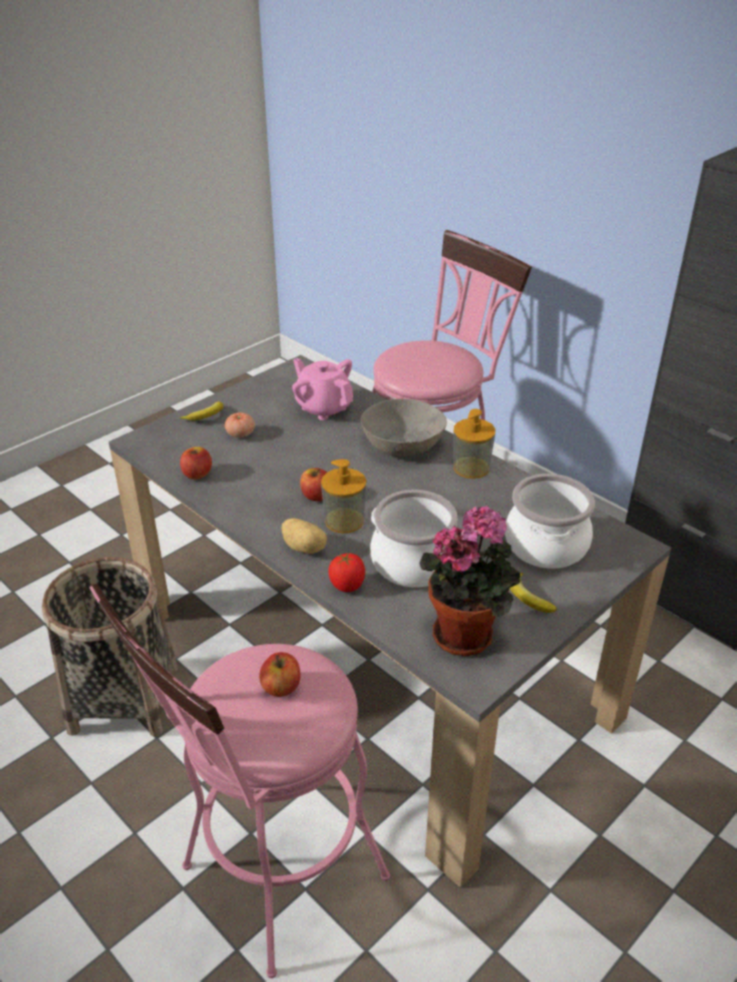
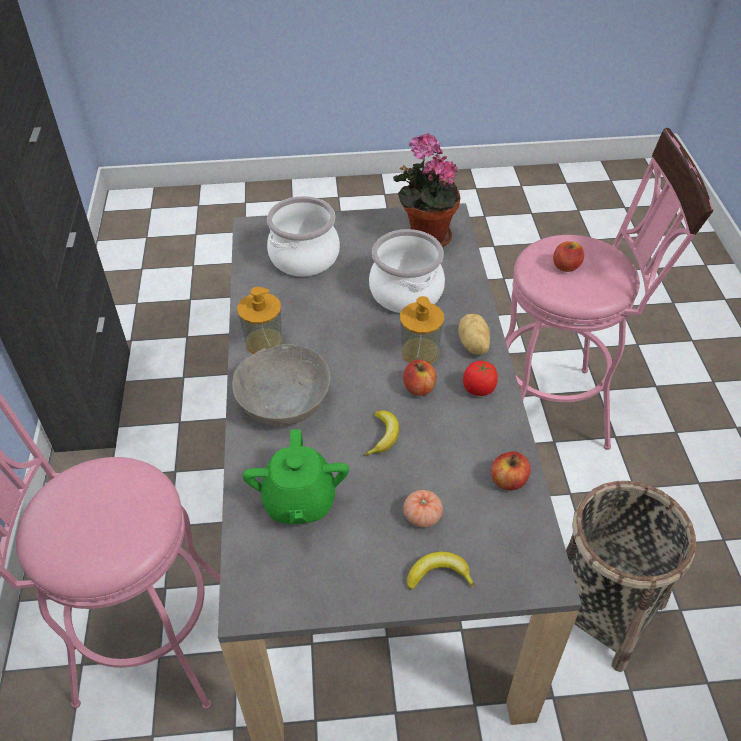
camera: 140 degrees left, 10 degrees up
(323, 407) = (299, 502): pink teapot -> green teapot
(347, 585) = (468, 301): tomato -> tomato (478, 389)
(527, 598) = (364, 236): banana -> banana (383, 436)

